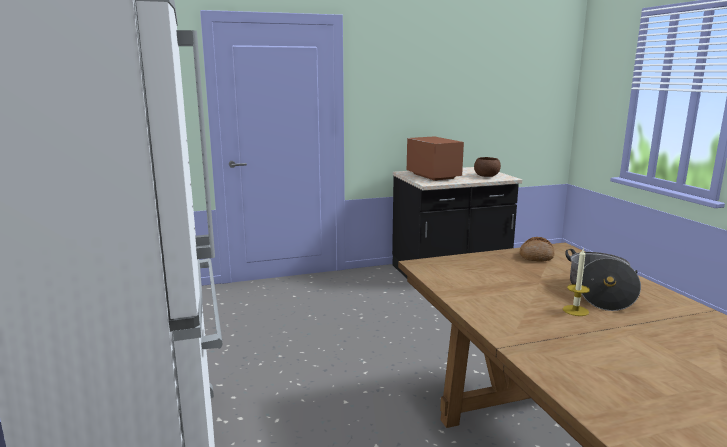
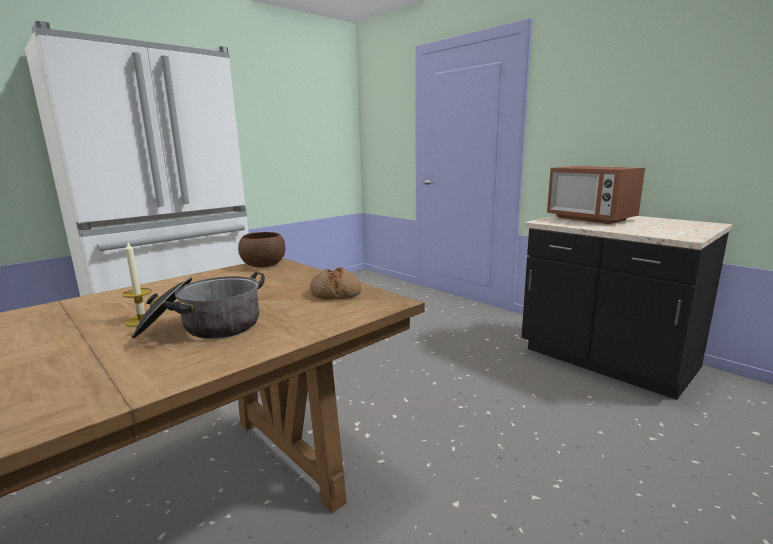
camera: 65 degrees right, 0 degrees up
(433, 176) = (590, 219): microwave -> microwave turned 105 degrees clockwise
(486, 176) = (660, 230): brown bowl -> brown bowl (263, 265)

